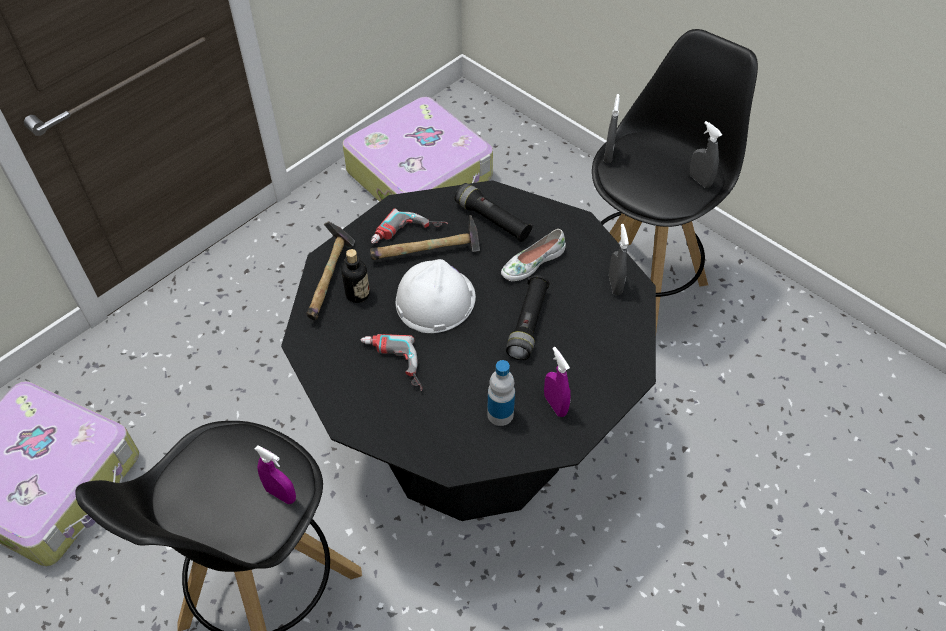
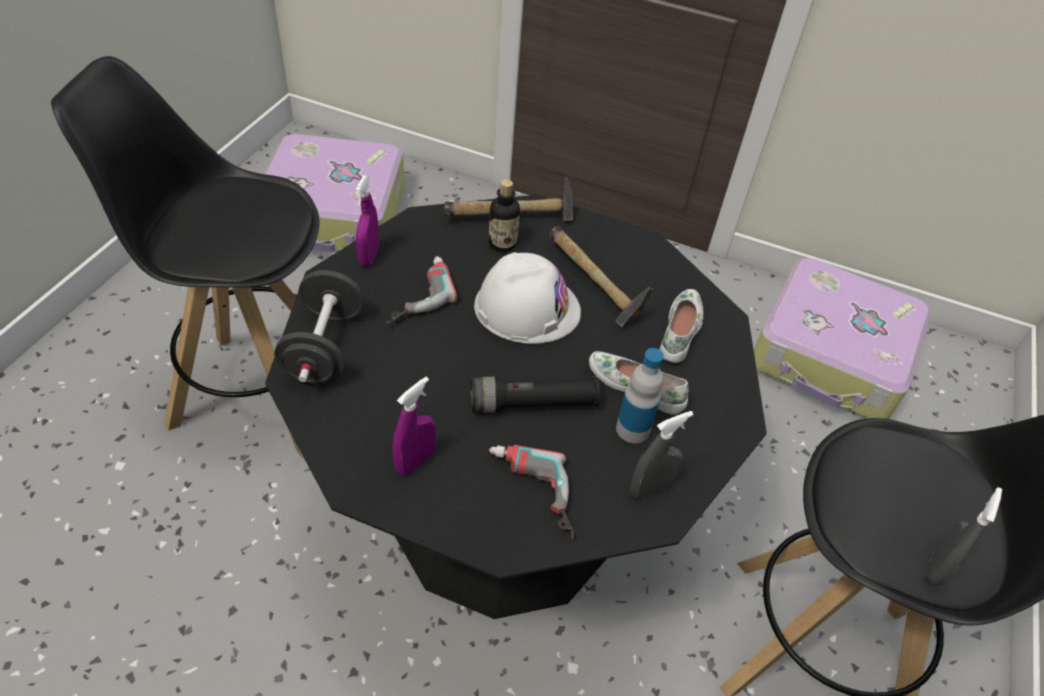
camera: 65 degrees right, 5 degrees down
(281, 494) = (229, 255): purple spray bottle -> purple spray bottle (369, 256)
(408, 236) = (609, 262): power drill -> power drill (529, 494)
(426, 440) = (324, 348): none -> black dumbbell
(492, 220) = (681, 331): black flashlight -> white shoe
(500, 414) = (382, 407): bottle -> bottle (633, 429)
(608, 155) = (892, 432): grey spray bottle -> none

